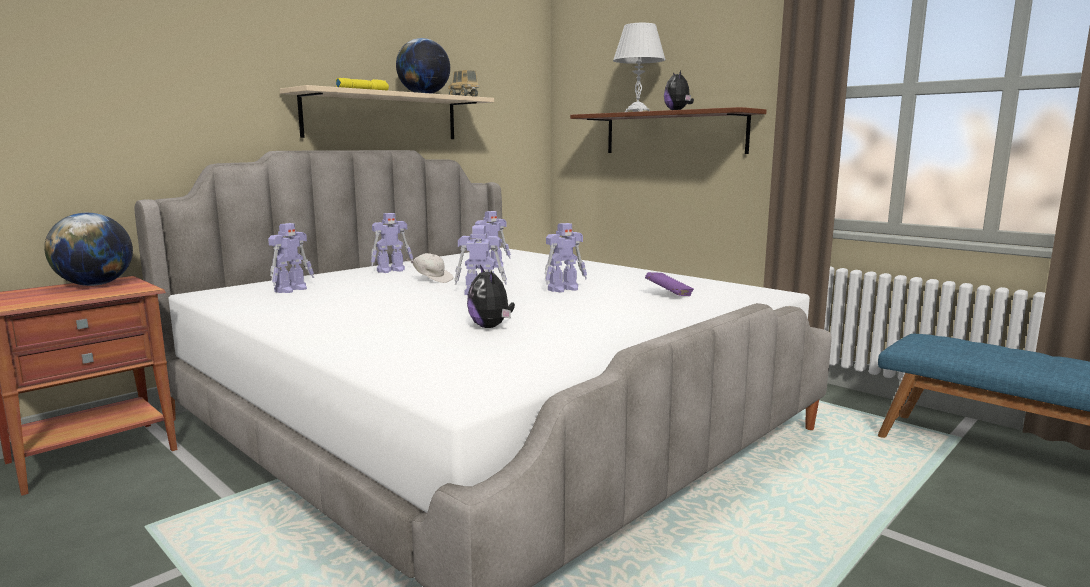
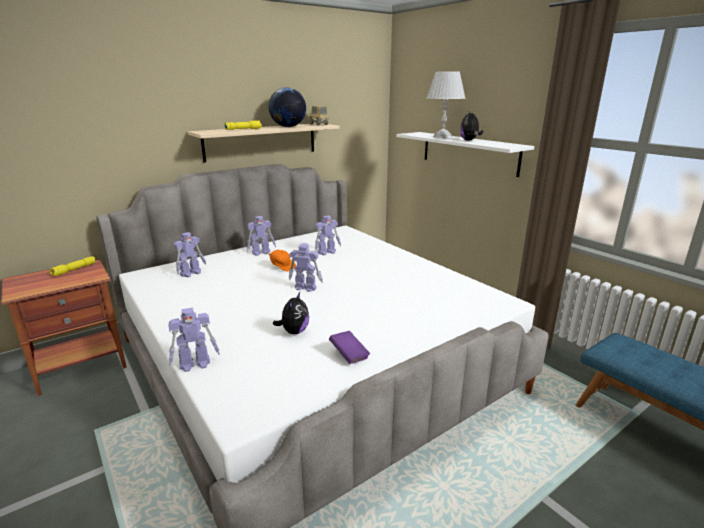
camera: 10 degrees right, 10 degrees up
(95, 285) = (74, 270): globe -> yellow flashlight
(432, 280) = (282, 267): white cap -> orange cap
(491, 327) = (294, 331): plush toy -> plush toy turned 150 degrees counterclockwise
(564, 289) = (363, 285): toy robot -> toy robot (196, 364)
(668, 295) = (431, 299): purple book -> purple book (349, 355)
(673, 133) = (468, 152): brown shelf -> white shelf

